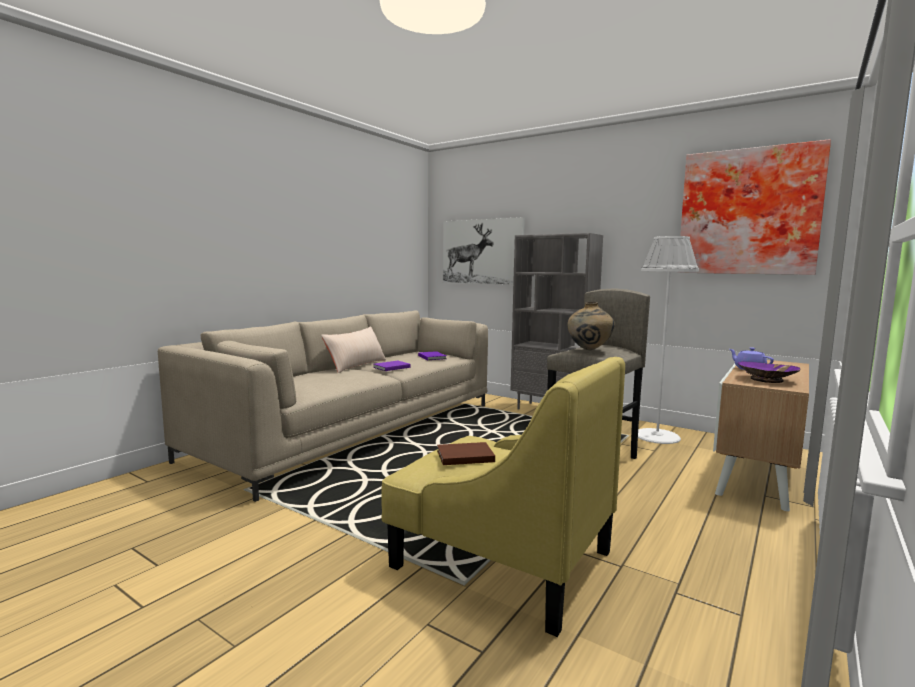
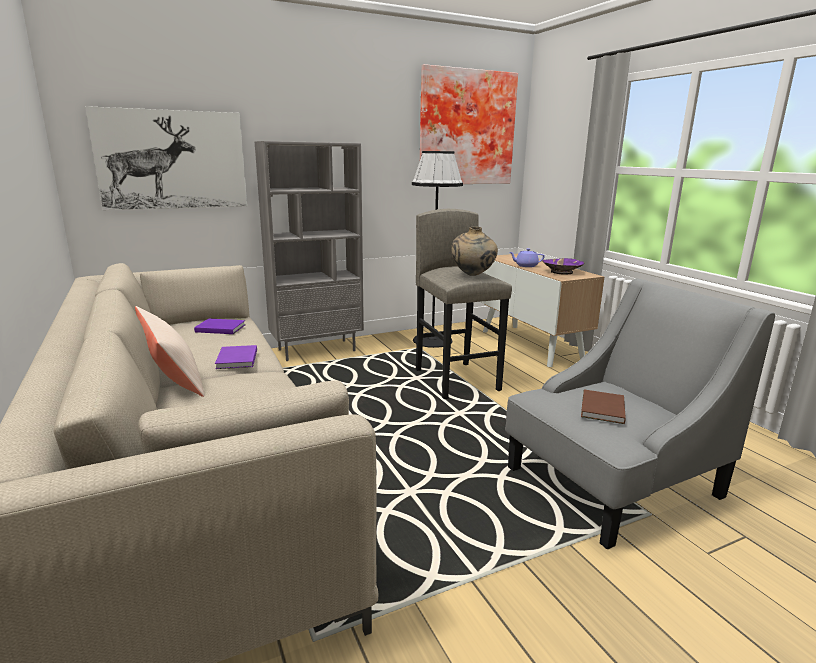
camera: 60 degrees left, 10 degrees up
(501, 559) = (612, 482): yellow armchair -> grey armchair
(657, 436) = (432, 340): white floor lamp -> black floor lamp

